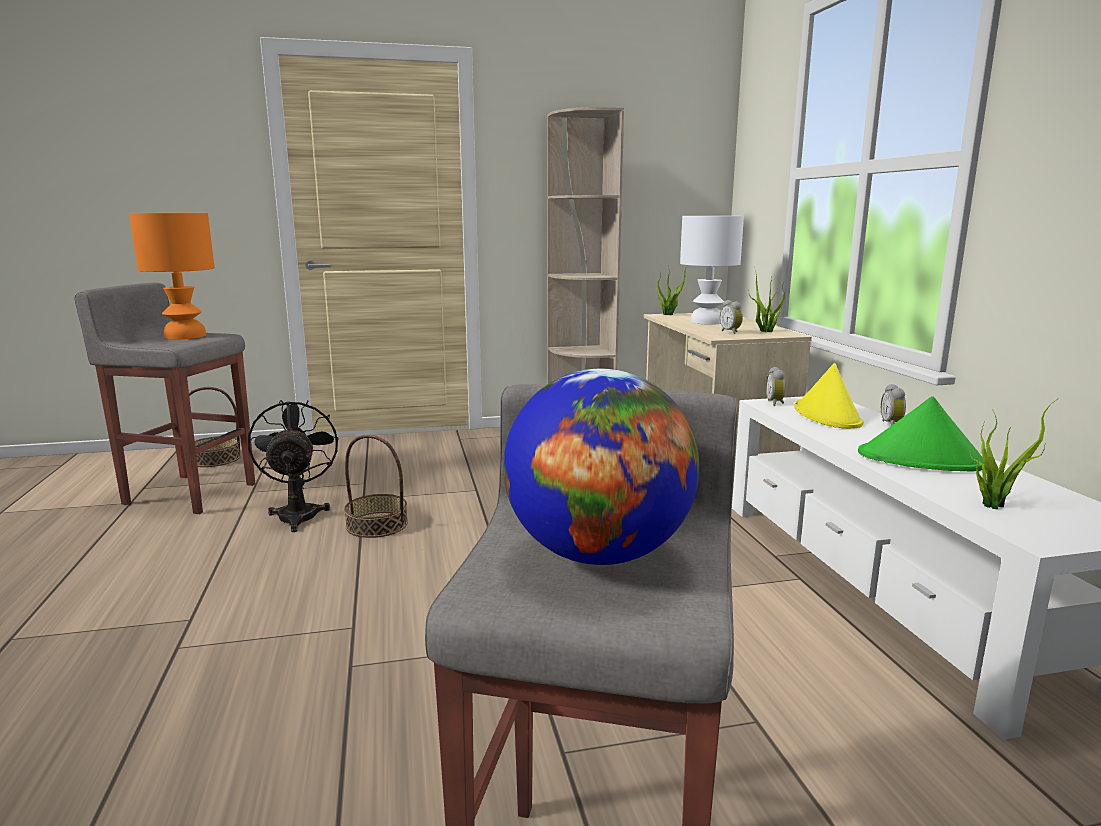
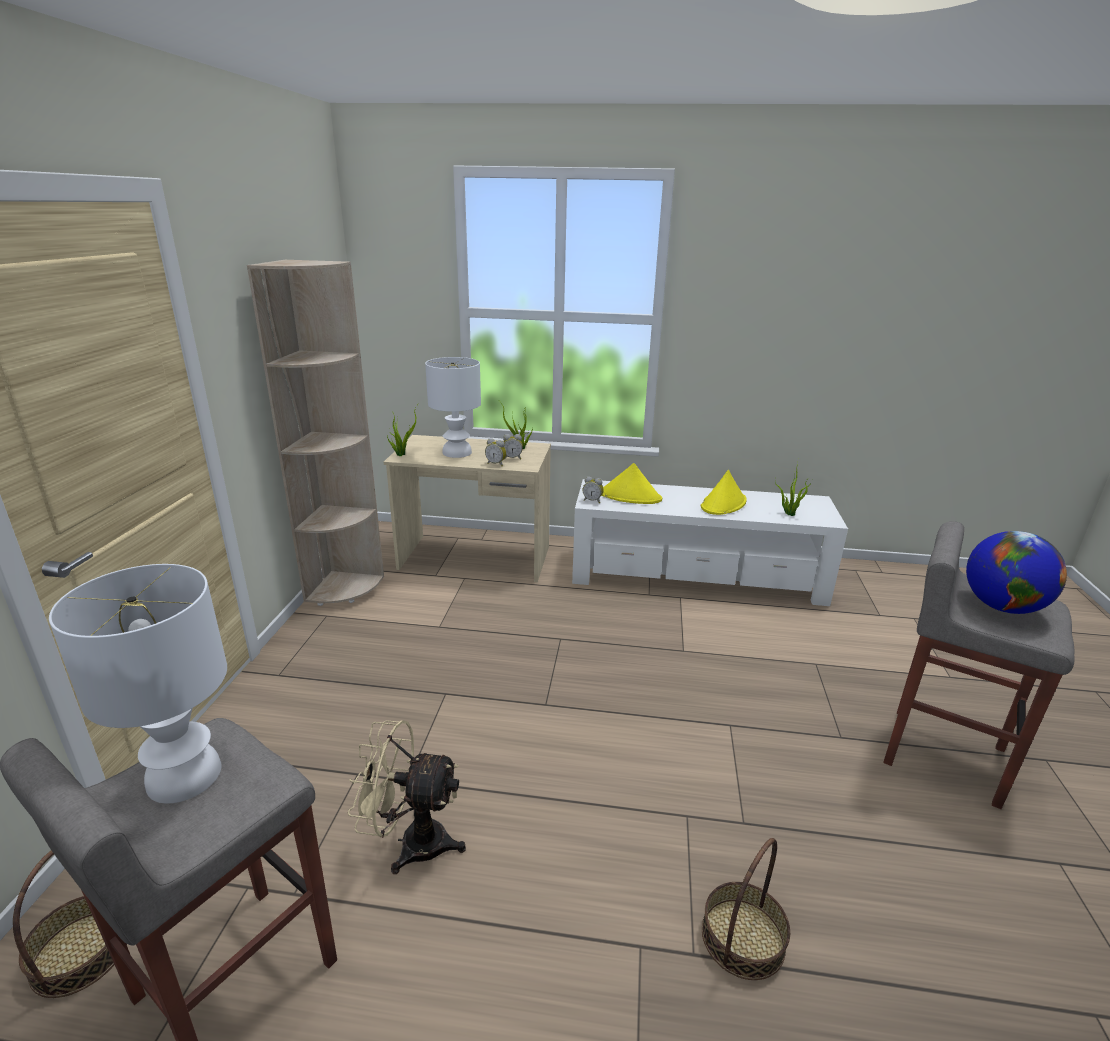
camera: 70 degrees left, 10 degrees up
(186, 336) = (184, 774): orange table lamp -> white table lamp
(299, 513) = (411, 842): black fan -> beige fan
(377, 524) = (487, 777): basket -> basket (742, 937)
(892, 425) = (659, 488): alarm clock -> alarm clock (496, 464)
(921, 460) = (723, 504): green hat -> yellow hat

